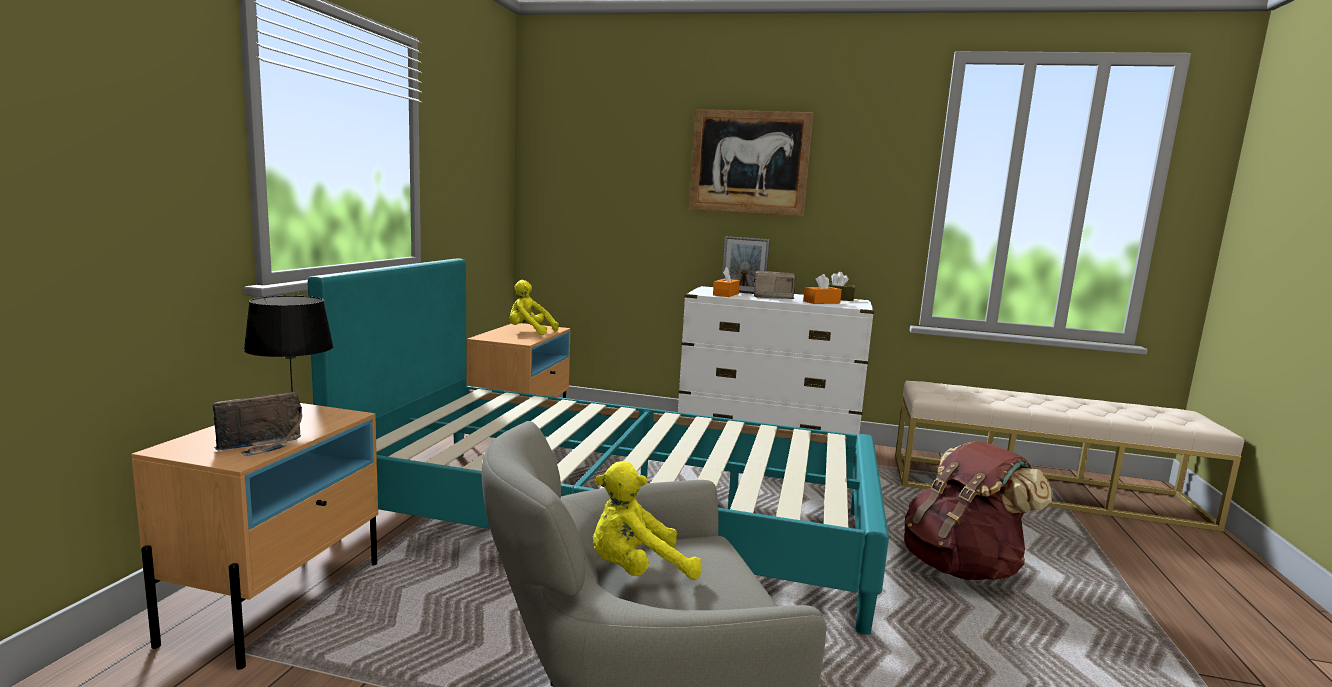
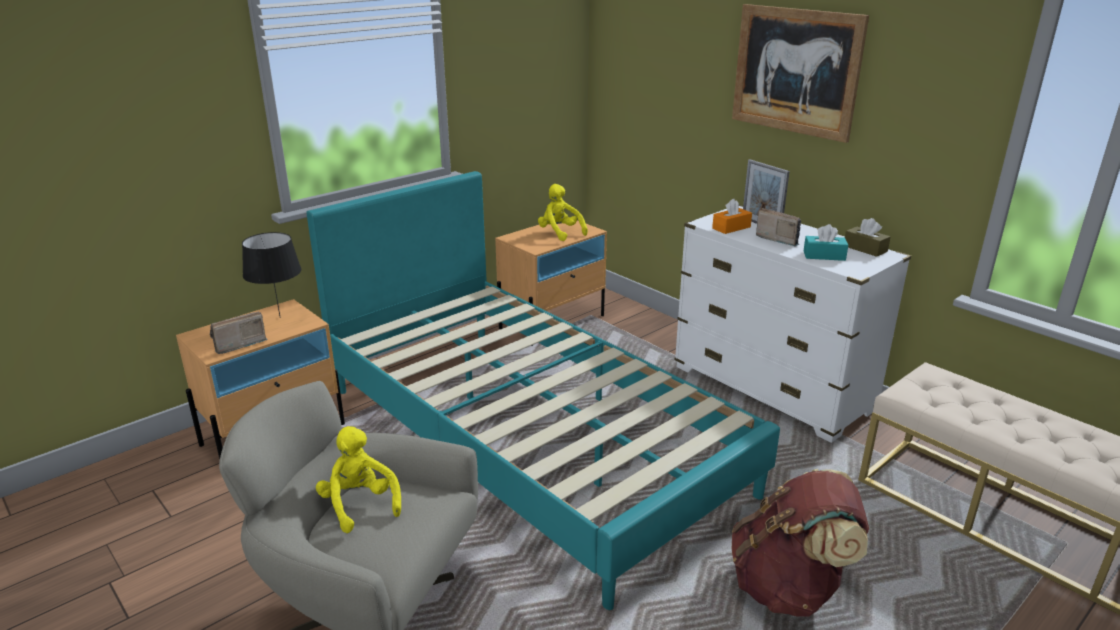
camera: 35 degrees right, 15 degrees up
(265, 446) = (237, 344): radio -> radio turned 150 degrees clockwise
(637, 571) = (360, 504): yellow plush toy -> yellow plush toy turned 45 degrees clockwise
(821, 302) = (824, 255): orange tissue box -> turquoise tissue box

